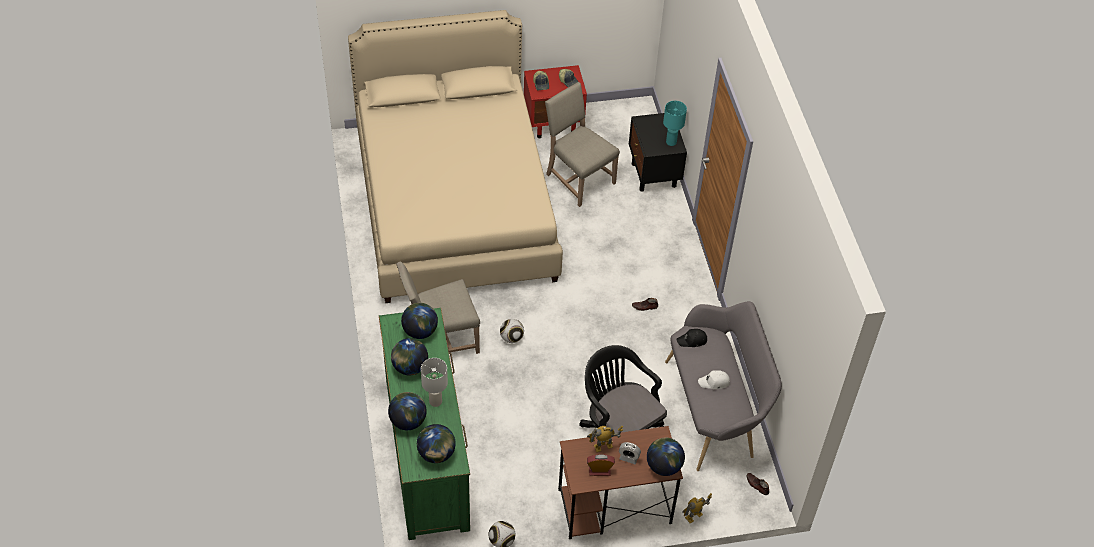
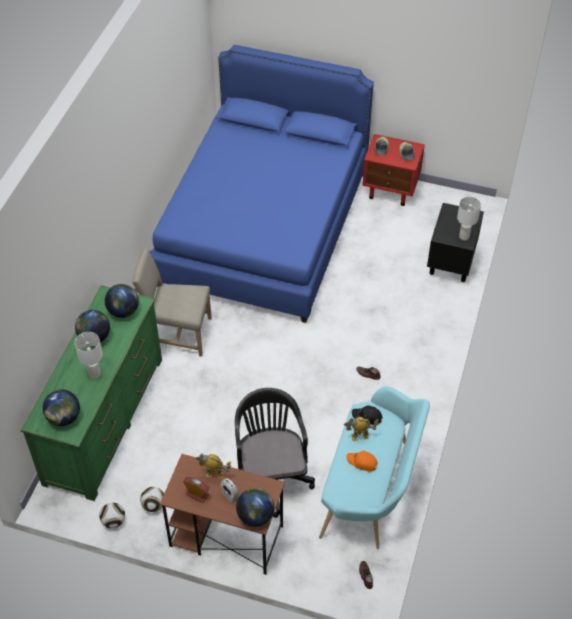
camera: 30 degrees right, 0 degrees up
(408, 421) = (61, 381): globe -> none
(454, 203) = (263, 227): beige bed -> blue bed
(512, 338) = (236, 355): football -> football (154, 505)
(578, 178) = (381, 243): beige chair -> none
(671, 142) = (464, 236): turquoise table lamp -> white table lamp
(694, 516) = (289, 577): toy robot -> toy robot (360, 436)
(714, 382) = (362, 462): white cap -> orange cap
(714, 410) = (371, 491): grey bench -> turquoise bench

